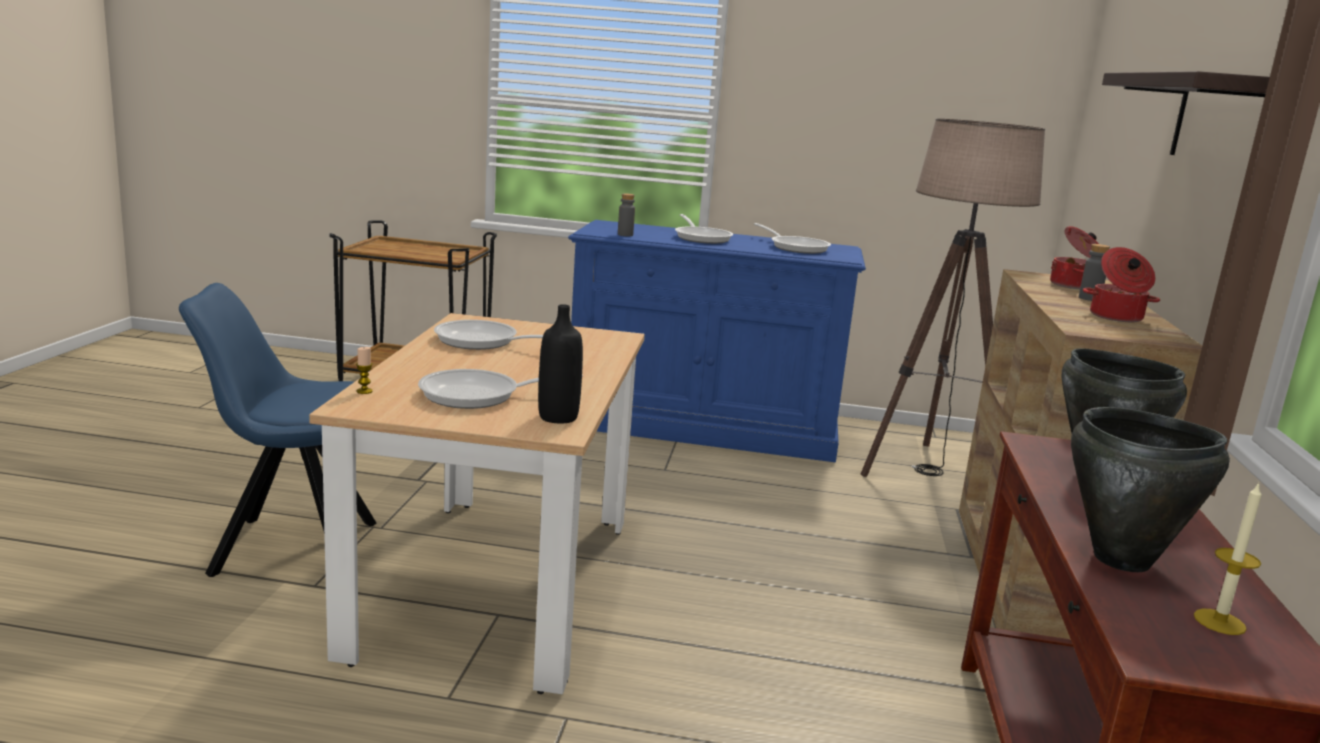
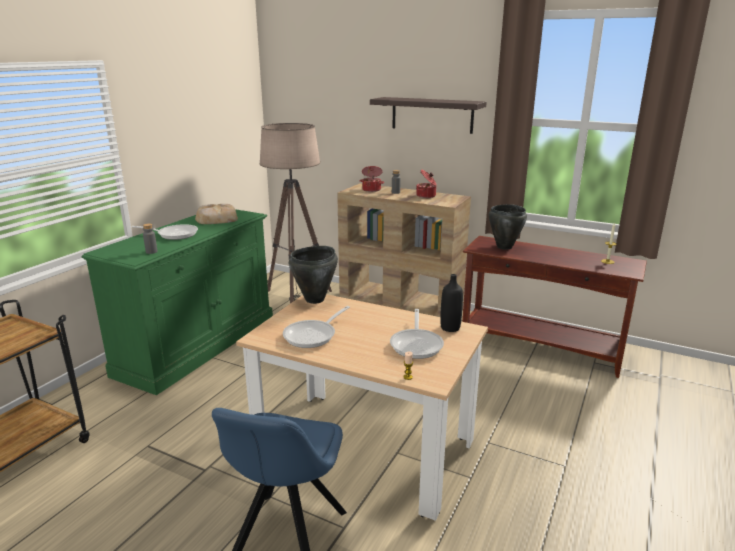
camera: 70 degrees left, 5 degrees up
(703, 428) = (199, 344): blue cabinet -> green cabinet
(796, 247) = (216, 219): frying pan -> bread
(1122, 560) = (573, 261): black cooking pot -> black cooking pot (315, 299)

